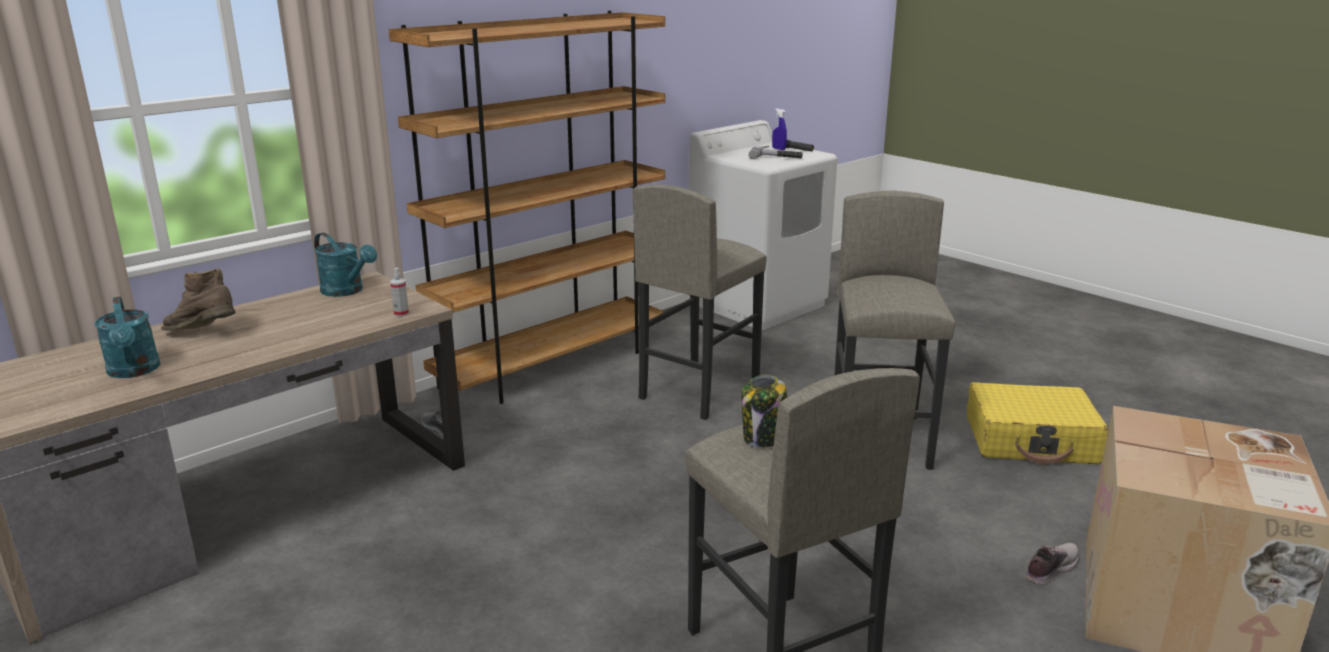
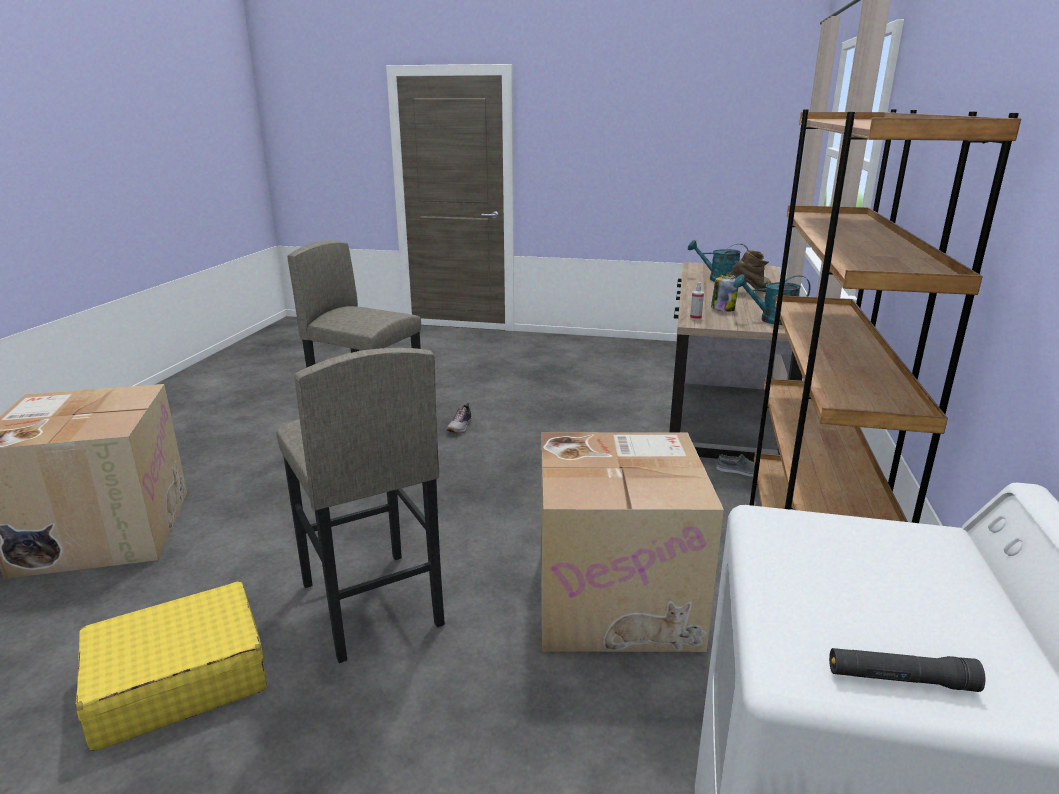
camera: 145 degrees right, 0 degrees up
(698, 390) = (617, 597): grey stool -> cardboard box
(764, 438) = (378, 314): jar -> jar (722, 309)
(777, 157) = (835, 583): hammer -> none
(778, 149) = (940, 654): blue spray bottle -> none
(1049, 569) = (200, 526): shoe -> shoe (460, 427)

